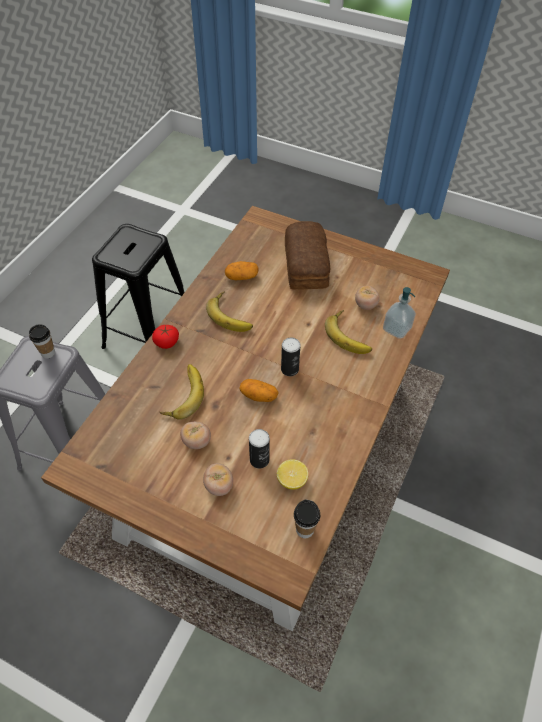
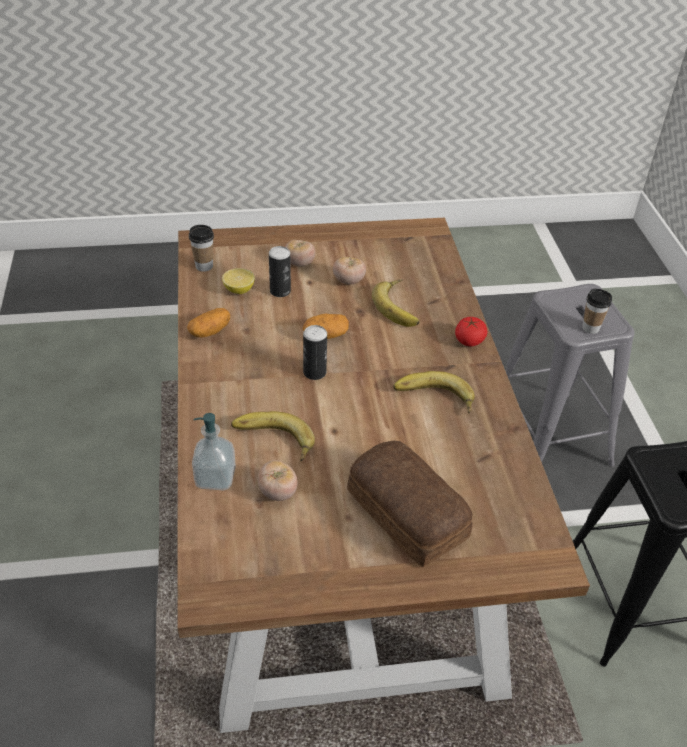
camera: 145 degrees right, 10 degrees down
(241, 277) = (473, 451): potato -> potato (210, 331)

